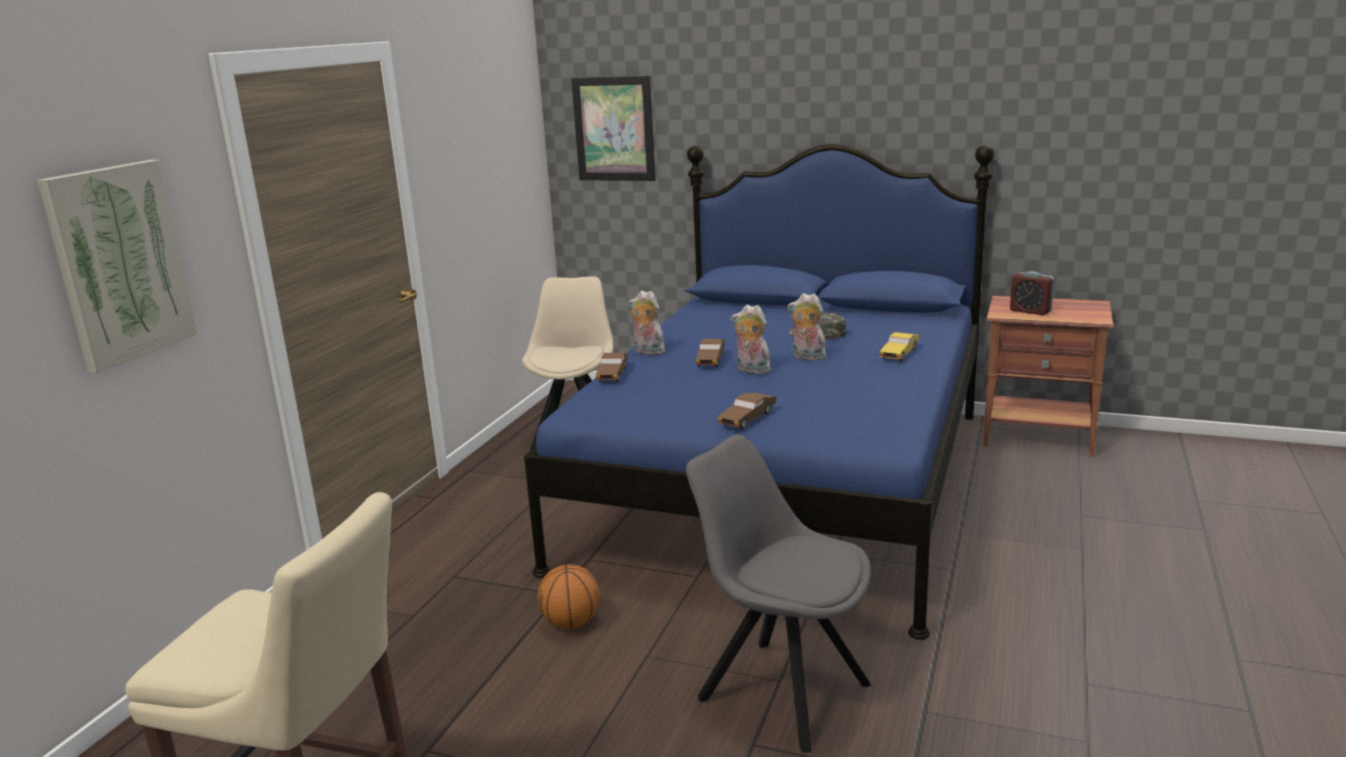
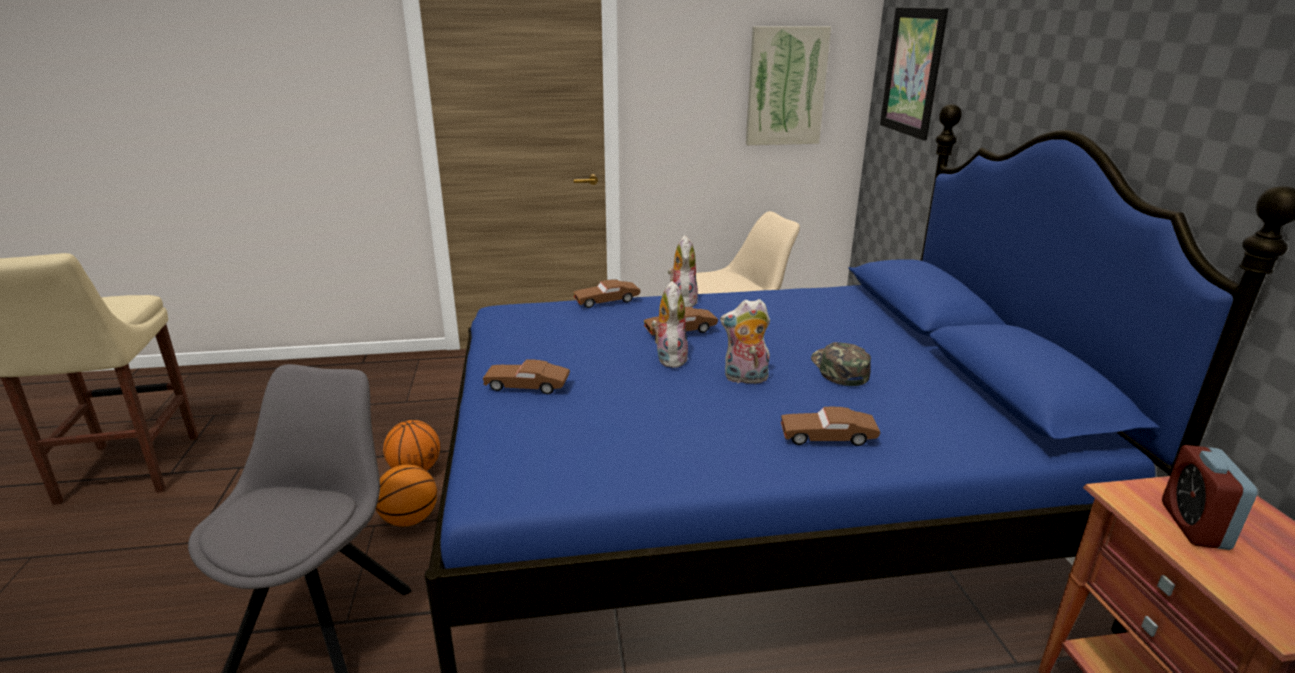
camera: 60 degrees right, 5 degrees up
(120, 263) = (294, 86): picture -> picture (786, 86)
(656, 634) = (410, 519): none -> basketball
(806, 357) = (745, 379): plush toy -> plush toy turned 90 degrees counterclockwise
(899, 353) = (828, 437): yellow toy car -> brown toy car

